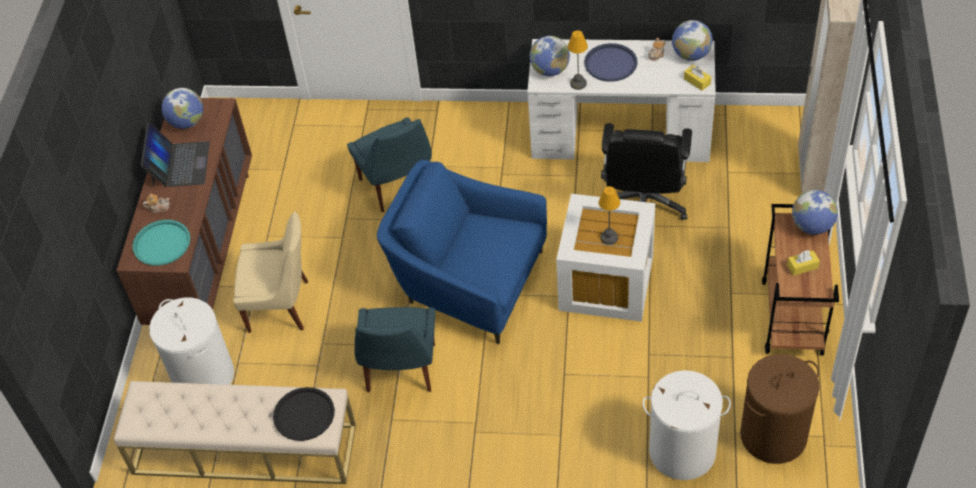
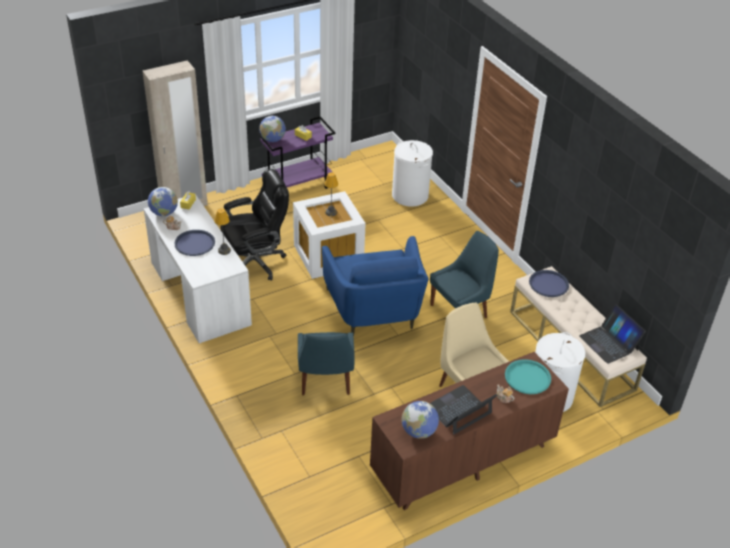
camera: 130 degrees left, 10 degrees down
(164, 410) = (609, 342): none -> laptop
(304, 415) = (548, 284): black tray -> blue tray
(397, 186) = (325, 381): blue chair -> blue chair turned 150 degrees clockwise
(550, 70) = (220, 267): globe -> none
(773, 436) = (374, 172): brown laundry basket -> none
(793, 318) = (297, 186): brown cart -> purple cart

